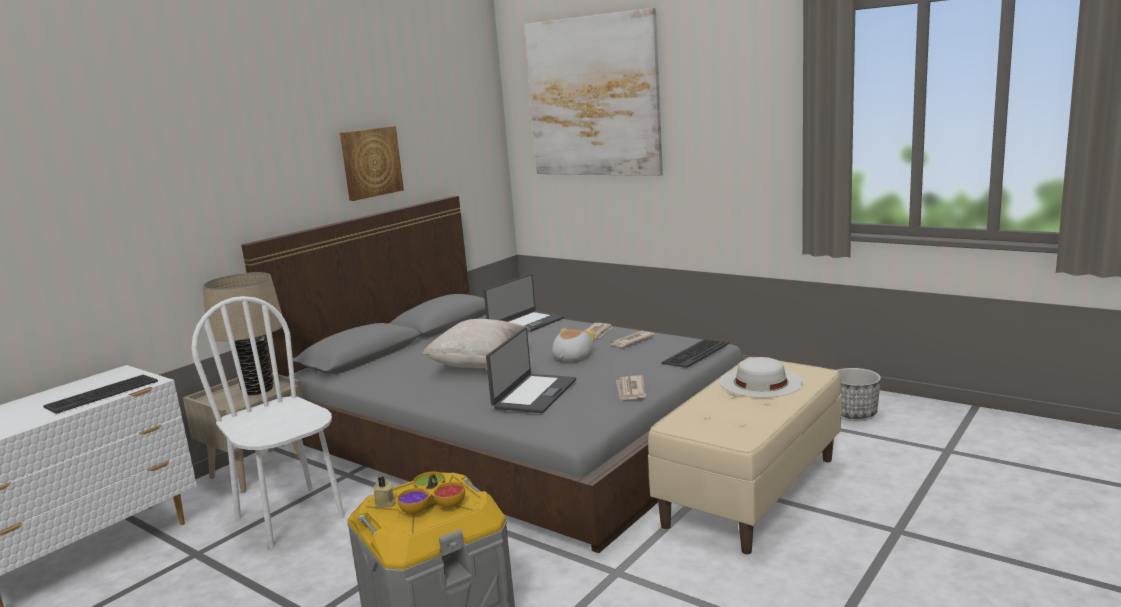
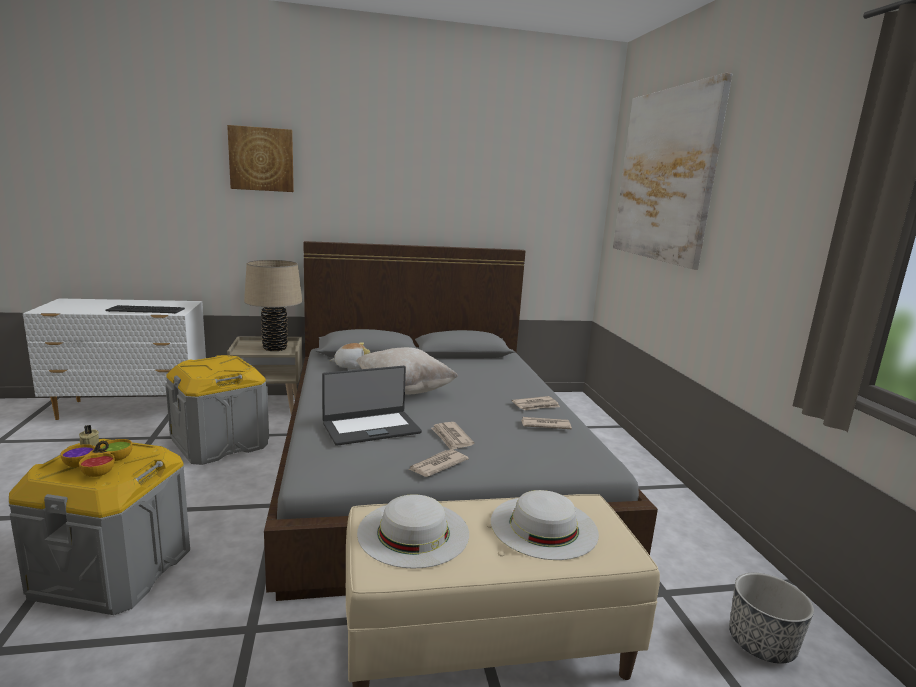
camera: 40 degrees right, 0 degrees up
(291, 517) = (220, 443): white chair -> grey storage box
(371, 162) = (441, 203): picture -> picture (261, 159)
(525, 324) = (506, 376): laptop -> none
(571, 357) = (472, 415): plush toy -> plush toy (351, 366)
(597, 374) = (451, 438): none -> newspaper
(695, 354) = (567, 464): keyboard -> none
(713, 418) = (413, 532): none -> white hat

